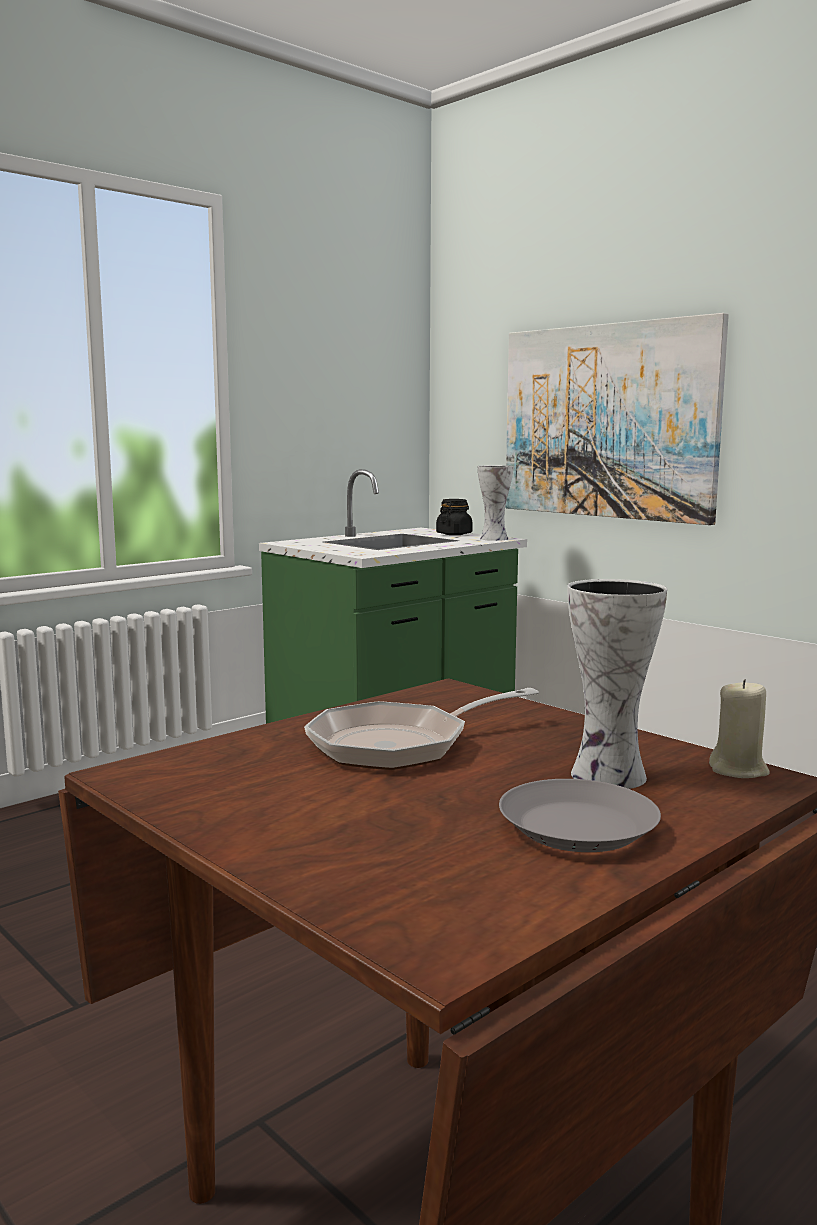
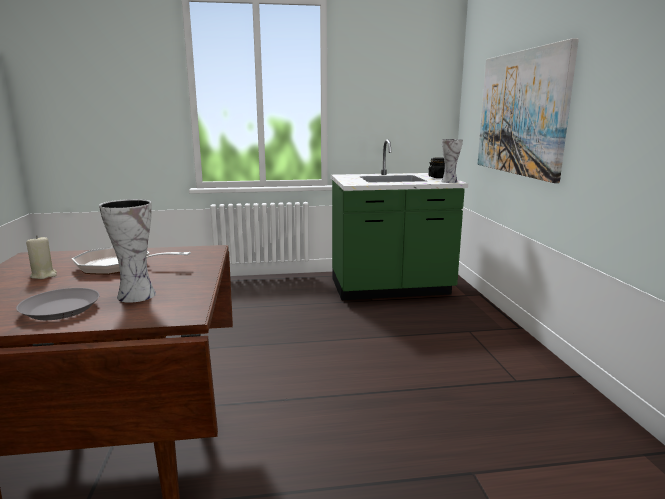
camera: 35 degrees right, 5 degrees up
(738, 770) = (186, 308): beige candle -> beige candle (44, 275)

